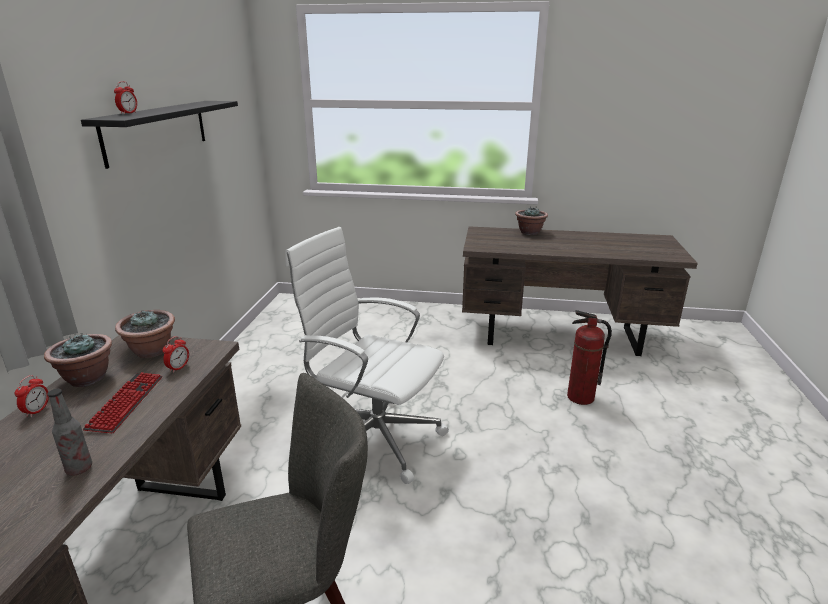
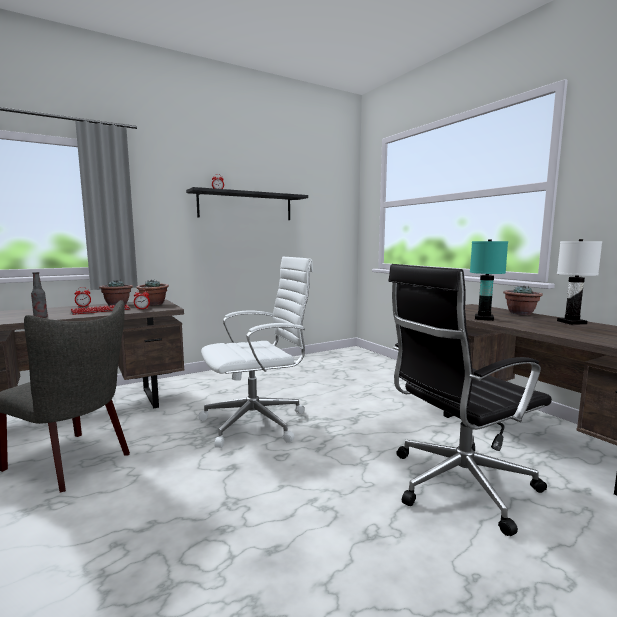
camera: 50 degrees right, 15 degrees down
(373, 438) = (257, 422): white office chair -> white office chair turned 75 degrees clockwise
(528, 248) = (483, 318): none -> turquoise table lamp
(577, 236) = (572, 322): none -> white table lamp
(580, 397) = (457, 485): fire extinguisher -> black office chair

